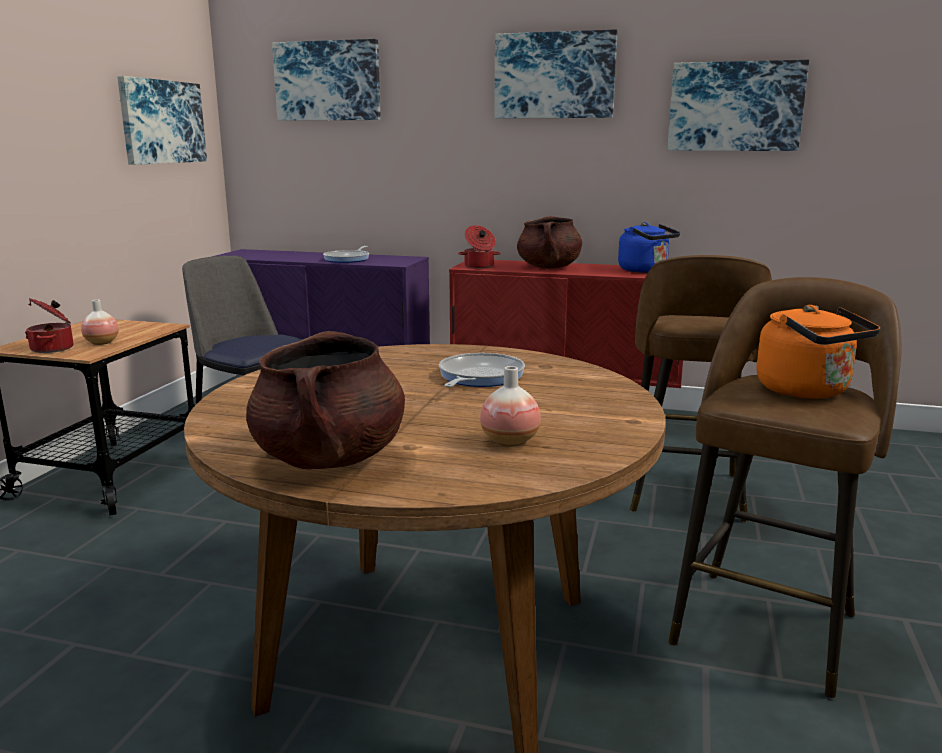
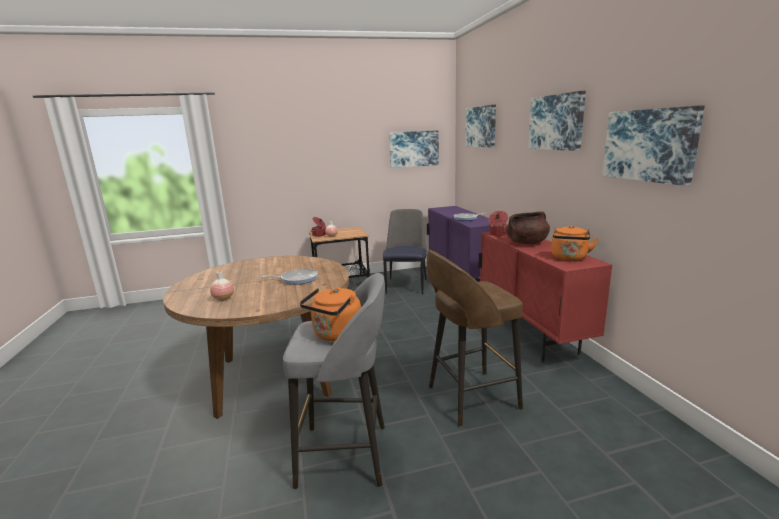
camera: 60 degrees right, 0 degrees up
(330, 458) = (198, 284): brown cooking pot -> none
(645, 271) = (569, 258): blue kettle -> orange kettle
(766, 625) = (346, 455): brown stool -> grey stool

